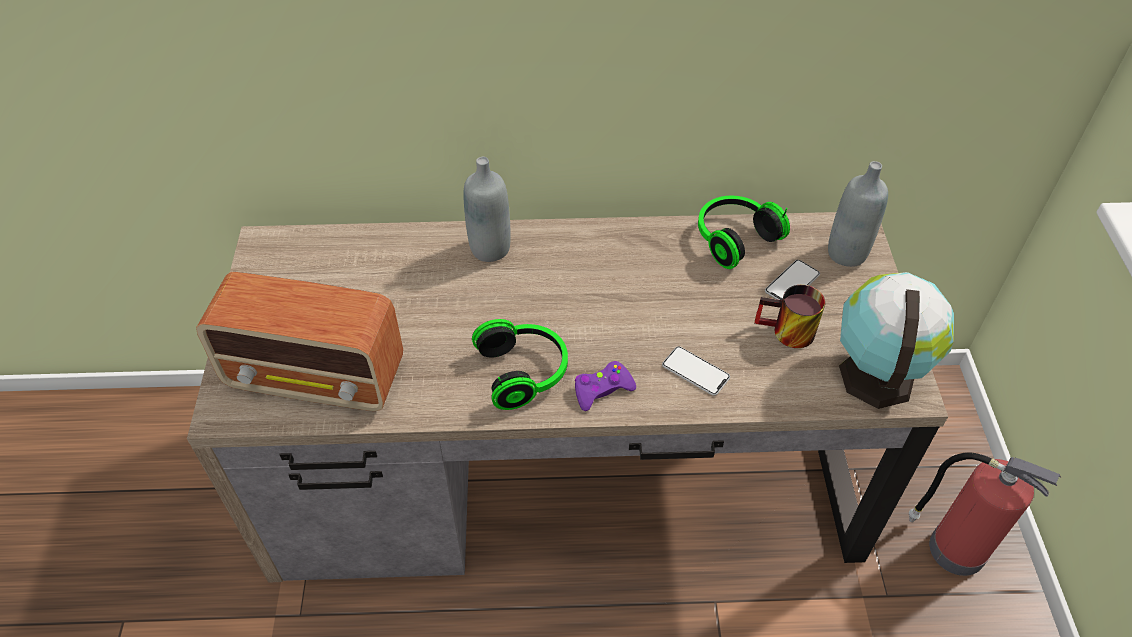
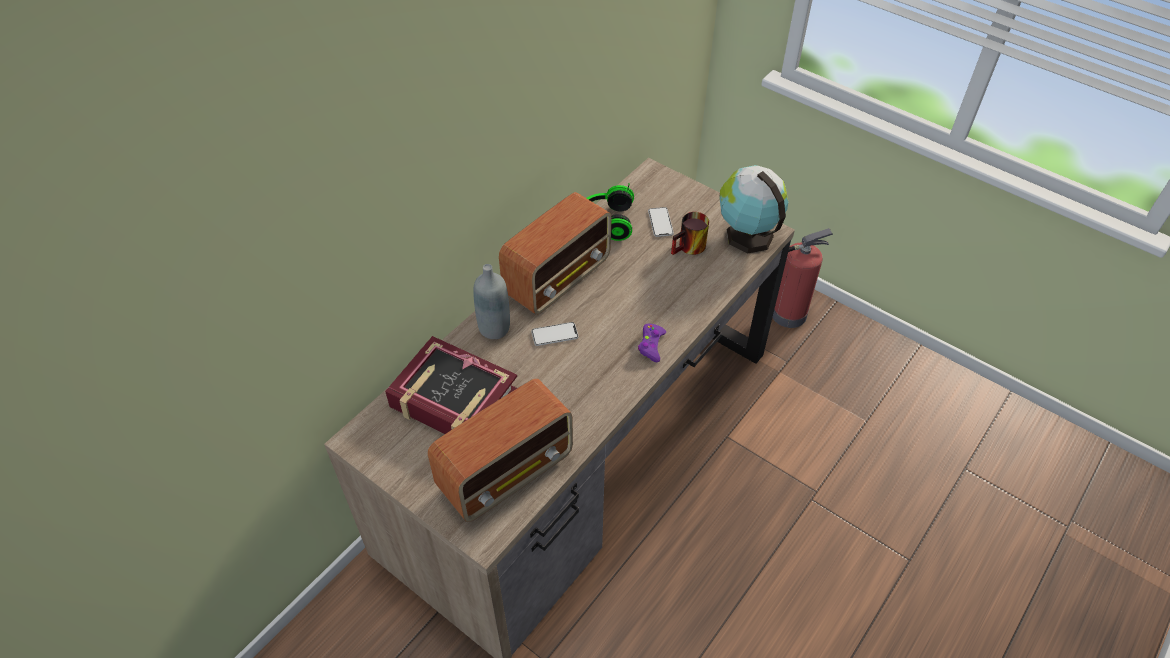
camera: 50 degrees left, 0 degrees up
(371, 278) = (453, 400): none -> book
(524, 372) = (605, 371): headphones -> none
(610, 252) = (558, 278): none -> radio
(695, 371) = (678, 300): phone -> phone (554, 334)
(846, 253) = (663, 189): grey bottle -> none

